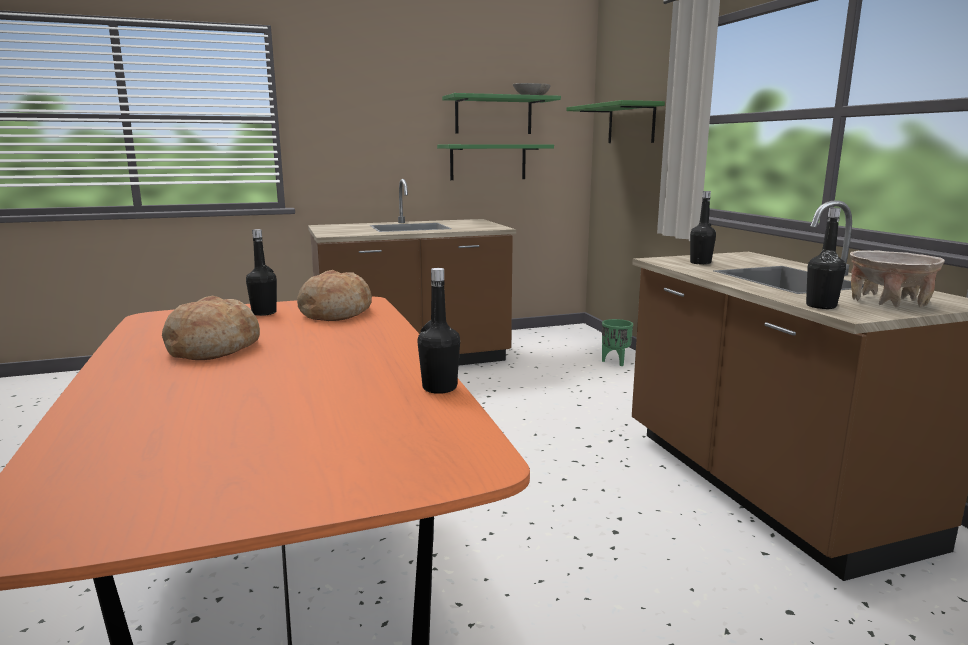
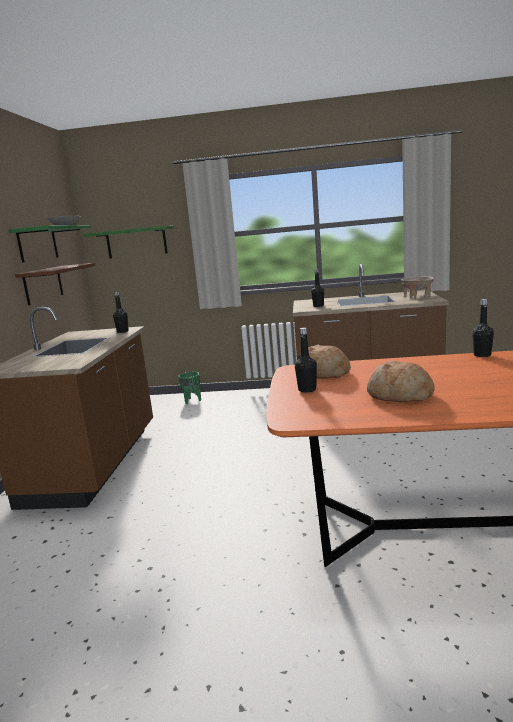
camera: 65 degrees left, 0 degrees up
(488, 162) = (43, 284): green shelf -> brown shelf
(821, 306) = (420, 301): black bottle -> black bottle (122, 331)

